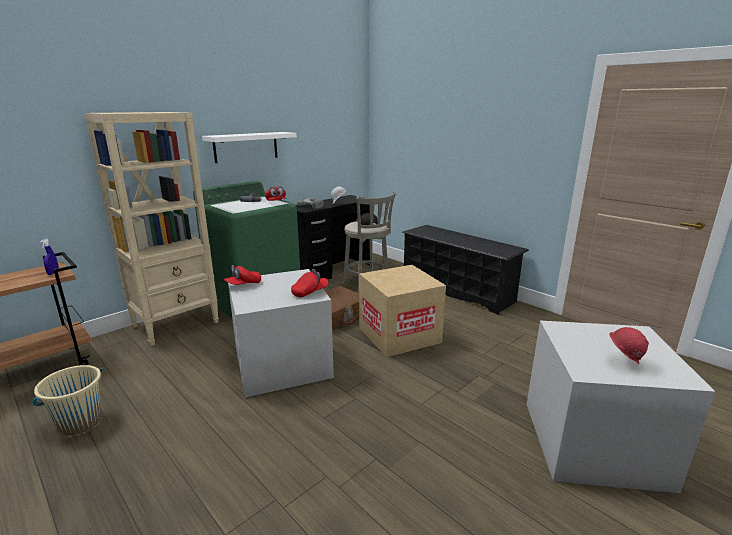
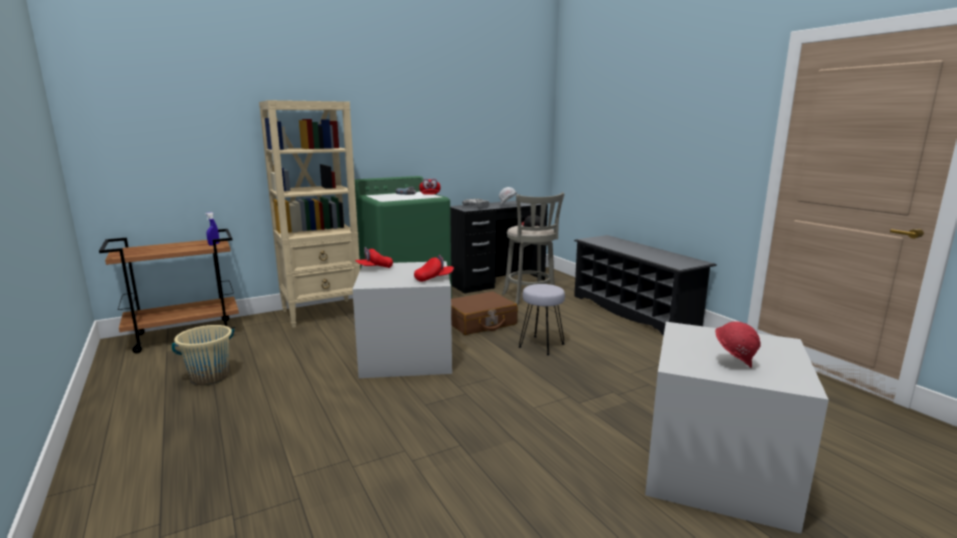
camera: 15 degrees right, 5 degrees down
(246, 147) = (411, 141): white shelf -> none
(399, 335) = (542, 345): cardboard box -> grey stool

